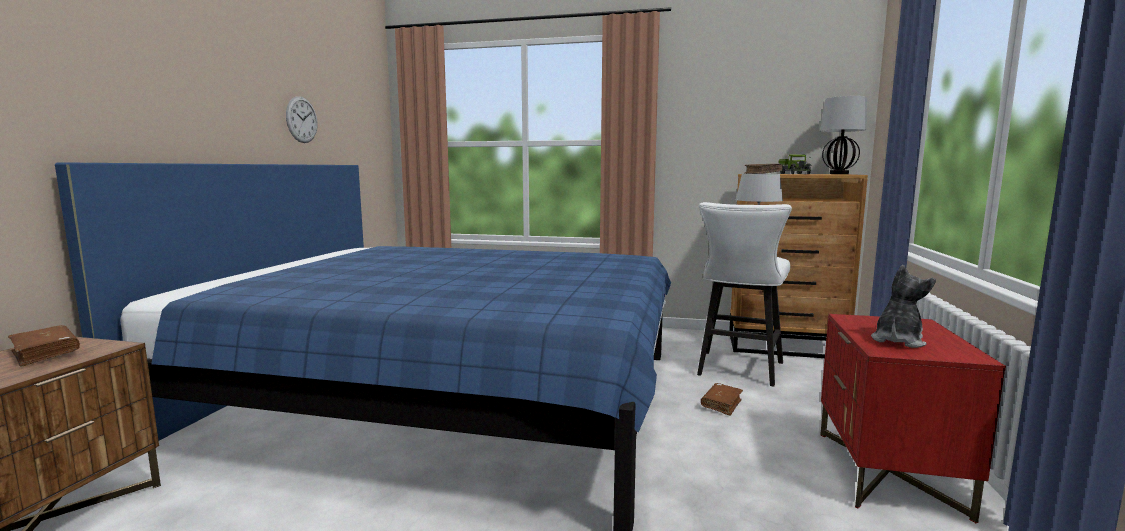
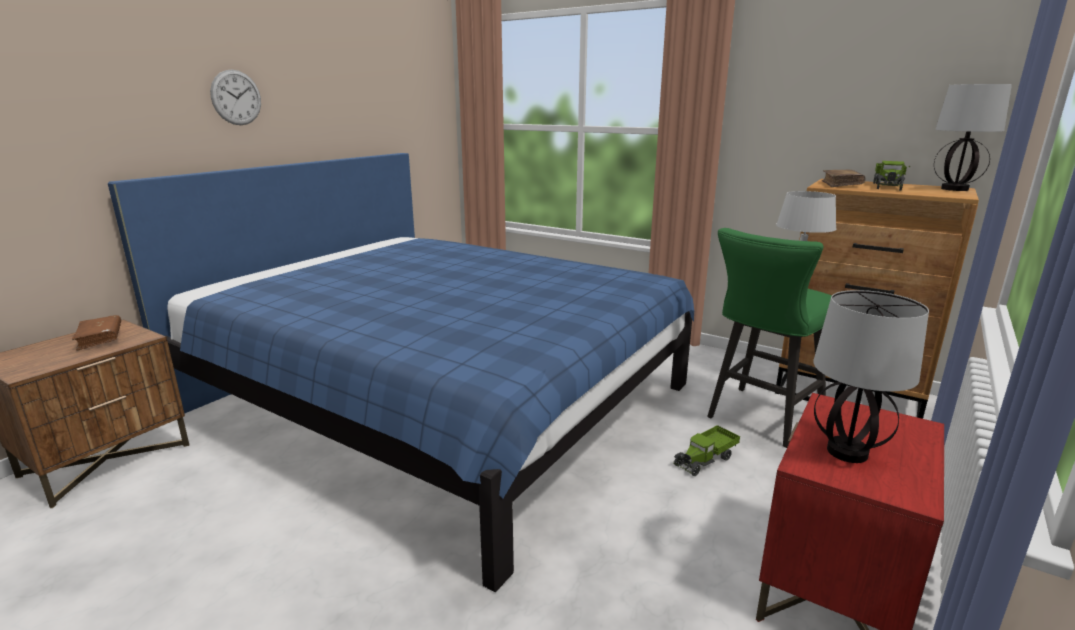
camera: 20 degrees right, 10 degrees up
(302, 119) = (346, 113): wall clock -> wall clock (236, 97)
(721, 404) = (705, 459): brown book -> toy truck
(738, 370) = (760, 419): white stool -> green stool
(897, 340) = (845, 452): plush toy -> table lamp

